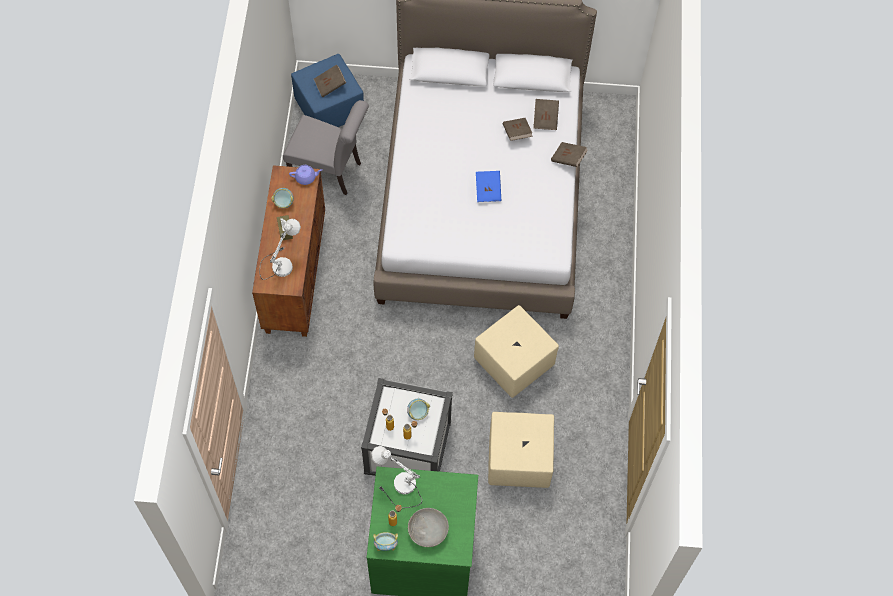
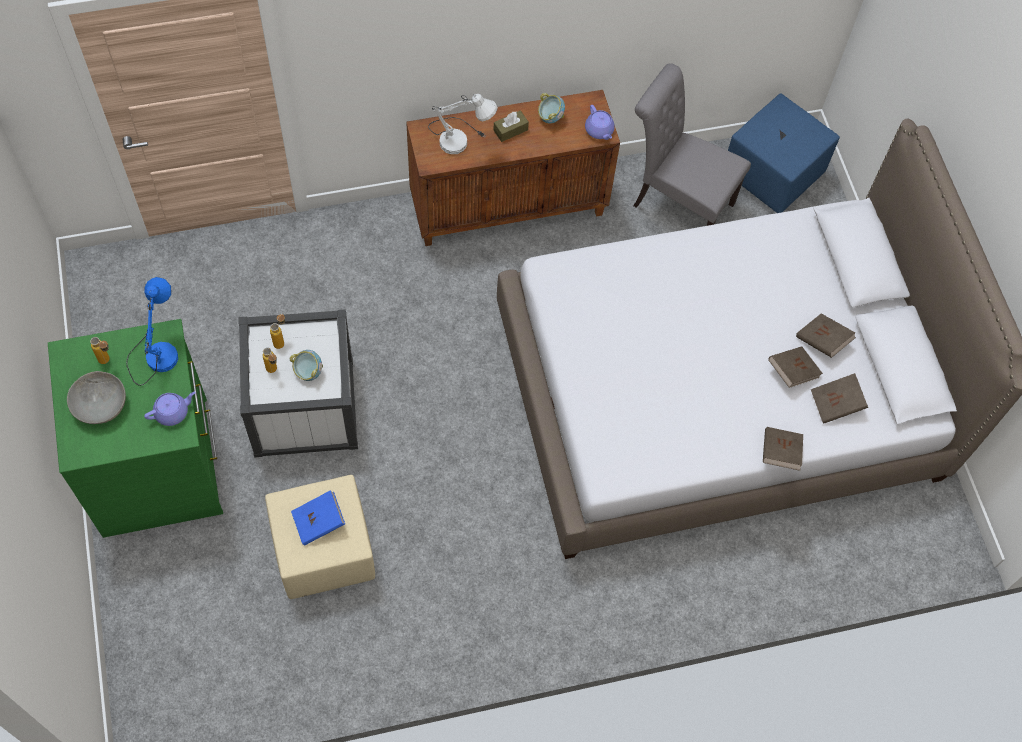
camera: 70 degrees right, 0 degrees up
(330, 85) = (782, 140): brown book -> brown book (822, 341)
(330, 171) = (677, 202): grey chair -> grey chair turned 120 degrees clockwise
(386, 544) = (70, 359): bowl -> none
(398, 487) = (155, 352): white table lamp -> blue table lamp
(448, 485) = (172, 412): none -> purple teapot
(488, 190) = (678, 359): blue book -> blue book (319, 522)
(514, 362) = (472, 505): beige ottoman -> none

